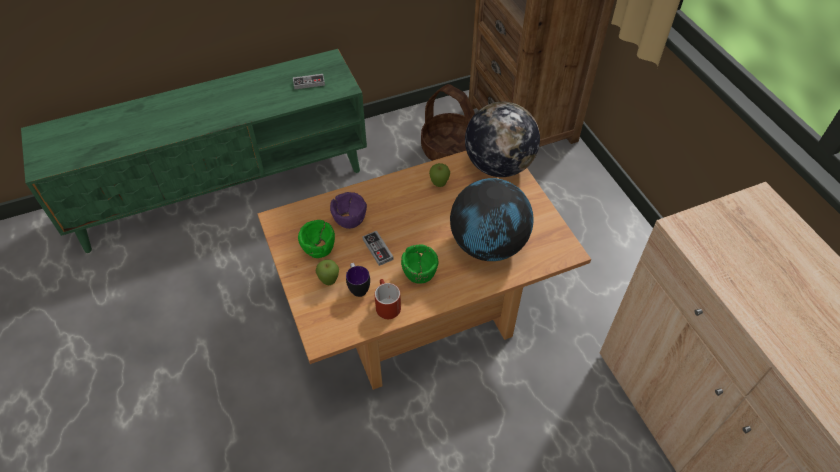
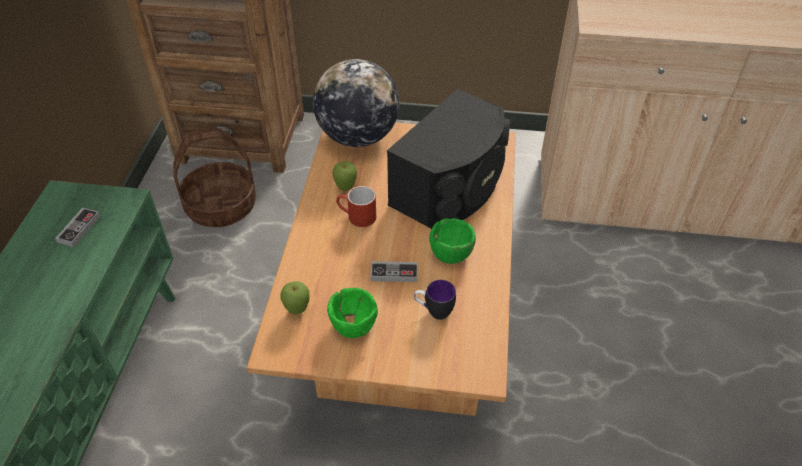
camera: 60 degrees left, 5 degrees down
(329, 282) = (408, 334): apple -> apple (297, 310)
(349, 220) = (333, 281): purple bowl -> none
(386, 304) = (473, 297): red mug -> red mug (356, 217)
(488, 245) = (451, 188): globe -> black speaker

